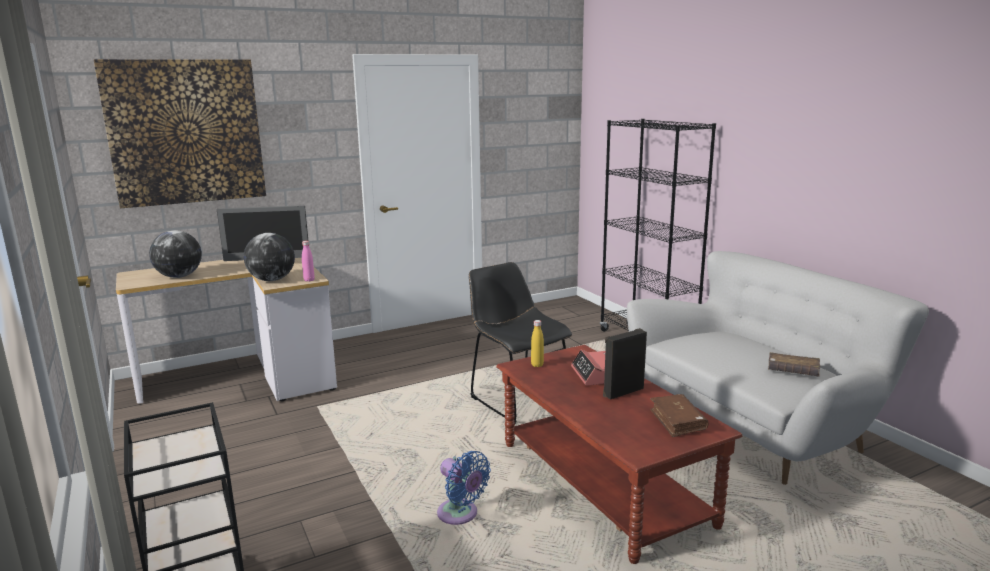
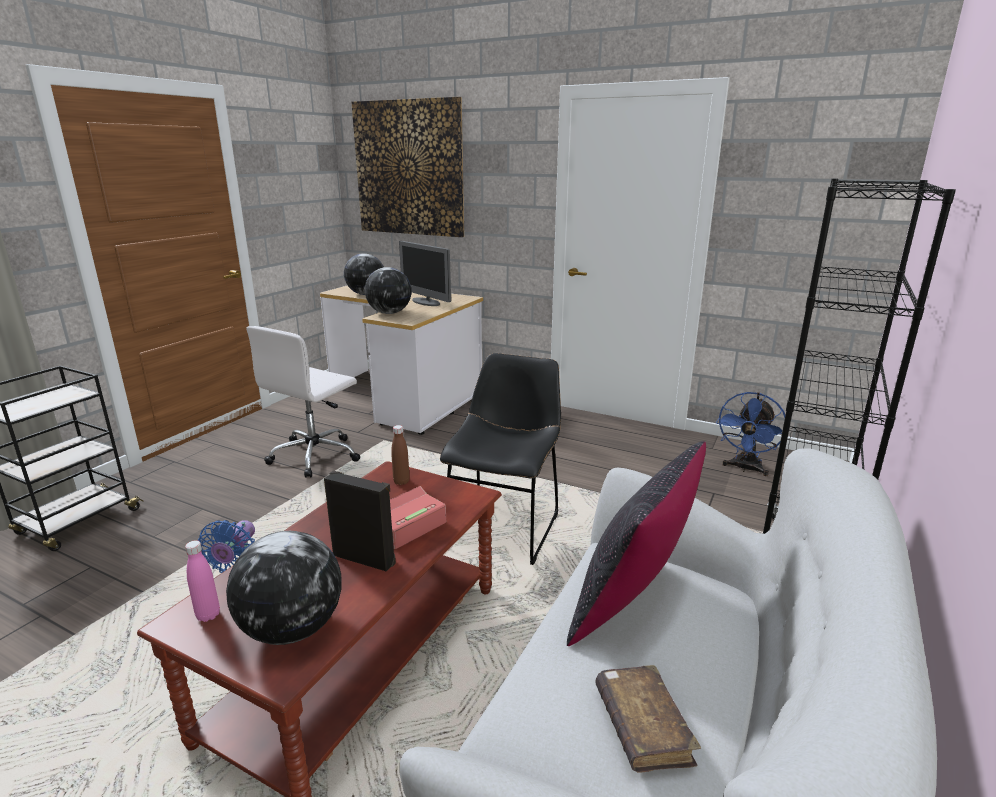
camera: 55 degrees right, 5 degrees up
(289, 443) = (316, 455): none -> white office chair
(309, 280) = (404, 321): pink bottle -> pink bottle (208, 615)
(537, 365) = (401, 482): yellow bottle -> brown bottle
(549, 317) = (745, 468): none -> blue fan
(677, 421) = (291, 629): brown book -> globe
(712, 350) = (632, 603): none -> black pillow

